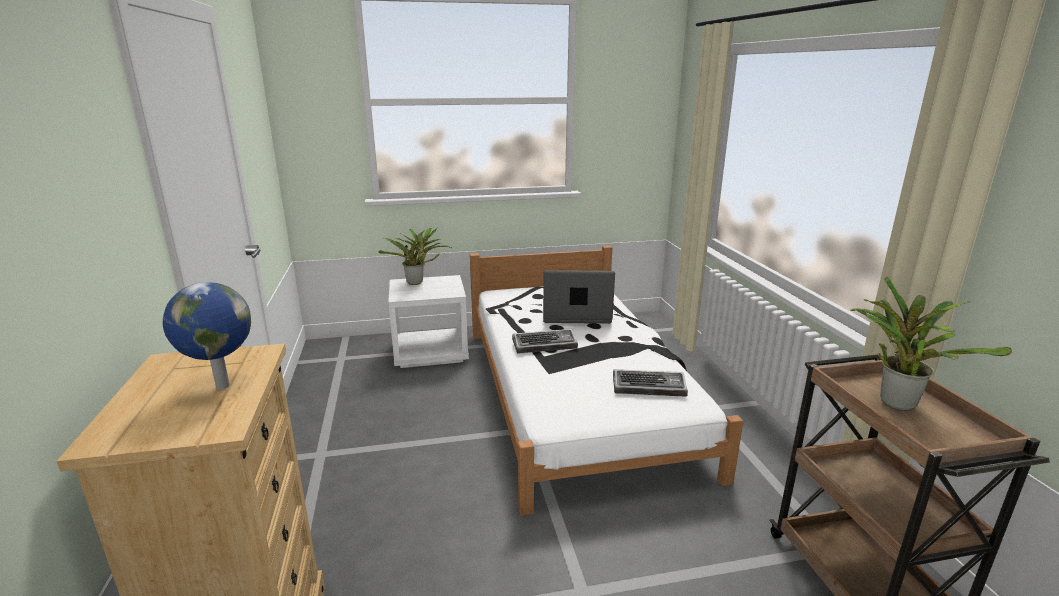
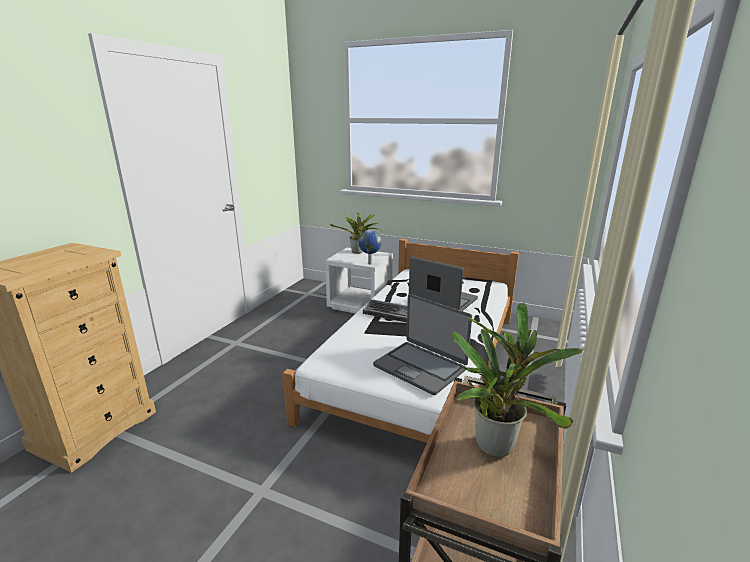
camera: 35 degrees right, 0 degrees up
(221, 386) = (55, 262): globe -> globe (369, 263)
(649, 387) = (420, 367): keyboard -> laptop

